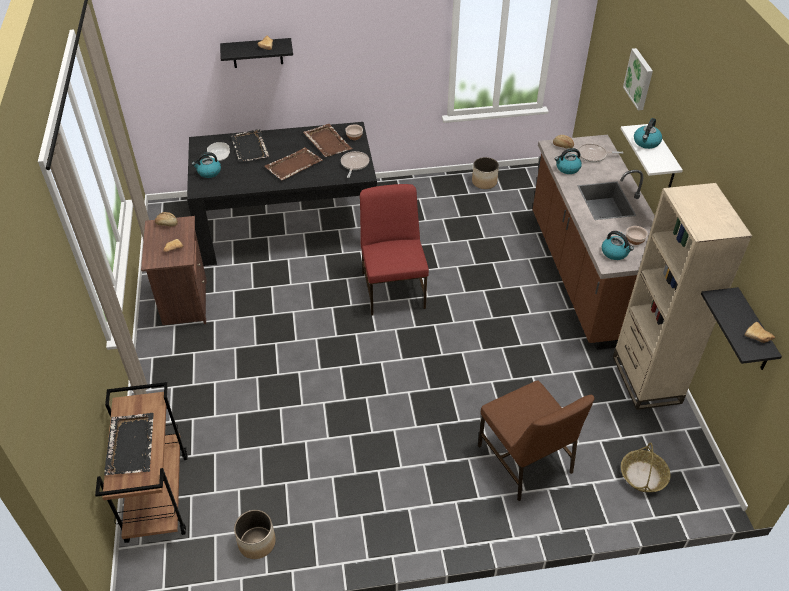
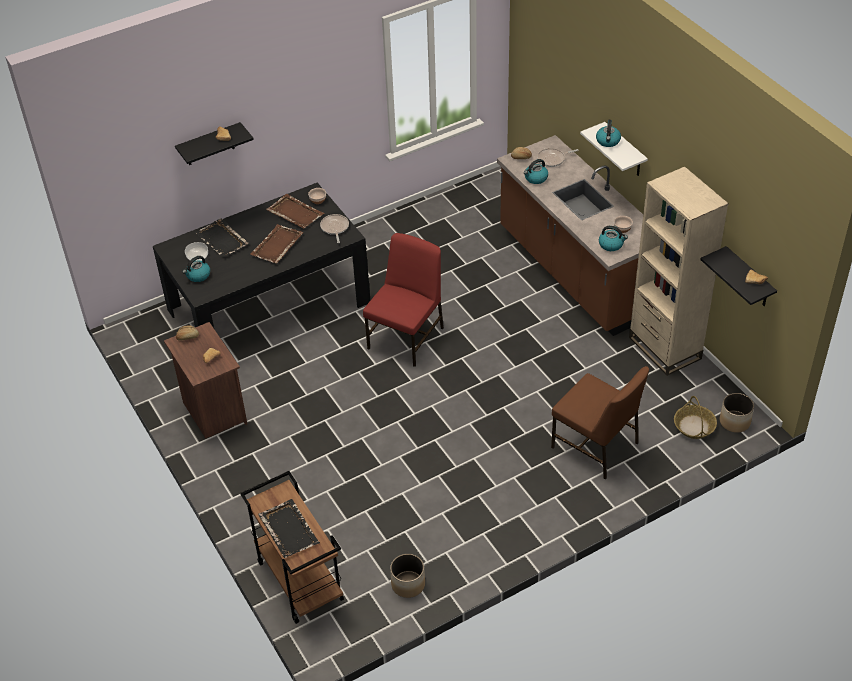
camera: 20 degrees left, 0 degrees up
(393, 289) = (407, 337): red chair -> red chair turned 60 degrees clockwise
(484, 182) = (438, 208): planter -> planter (735, 422)
(639, 79) = (580, 83): picture -> none

